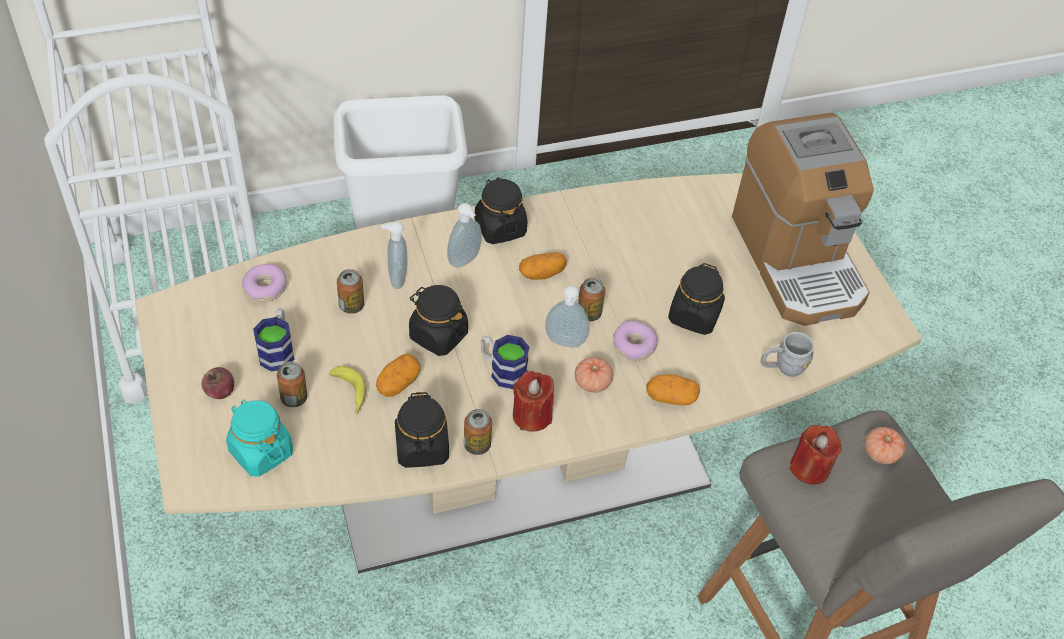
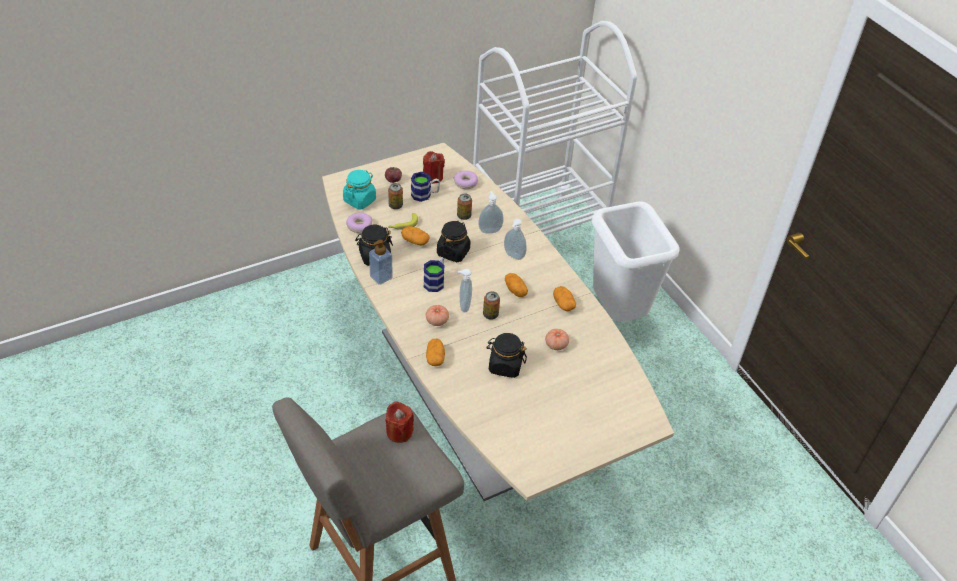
camera: 80 degrees right, 5 degrees down
(477, 445) = (381, 277): can -> soap dispenser
(500, 228) = (546, 268): black jar -> none
(532, 415) = (406, 297): red candle -> red candle (433, 177)
(580, 225) = (563, 304): none -> potato
(633, 346) = (471, 337): donut -> donut (359, 226)
(782, 367) = (475, 414): grey mug -> none
(797, 260) = (576, 420): coffee machine -> none
(880, 453) = (419, 471): tomato -> tomato (556, 345)

